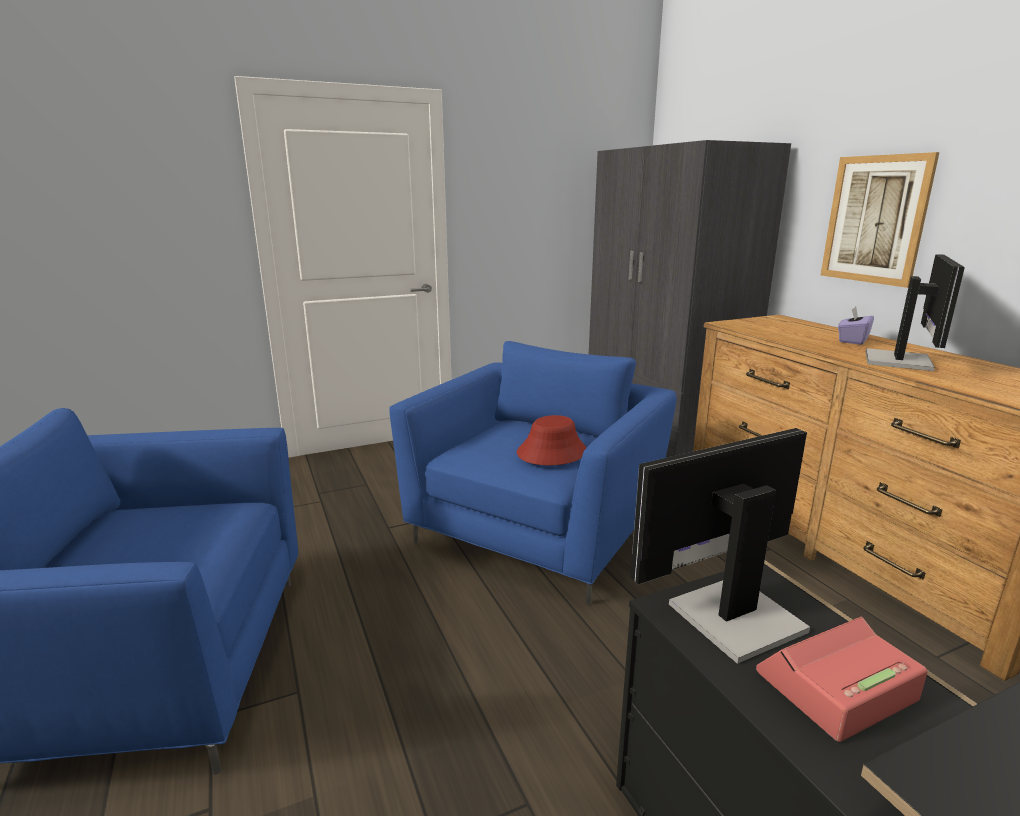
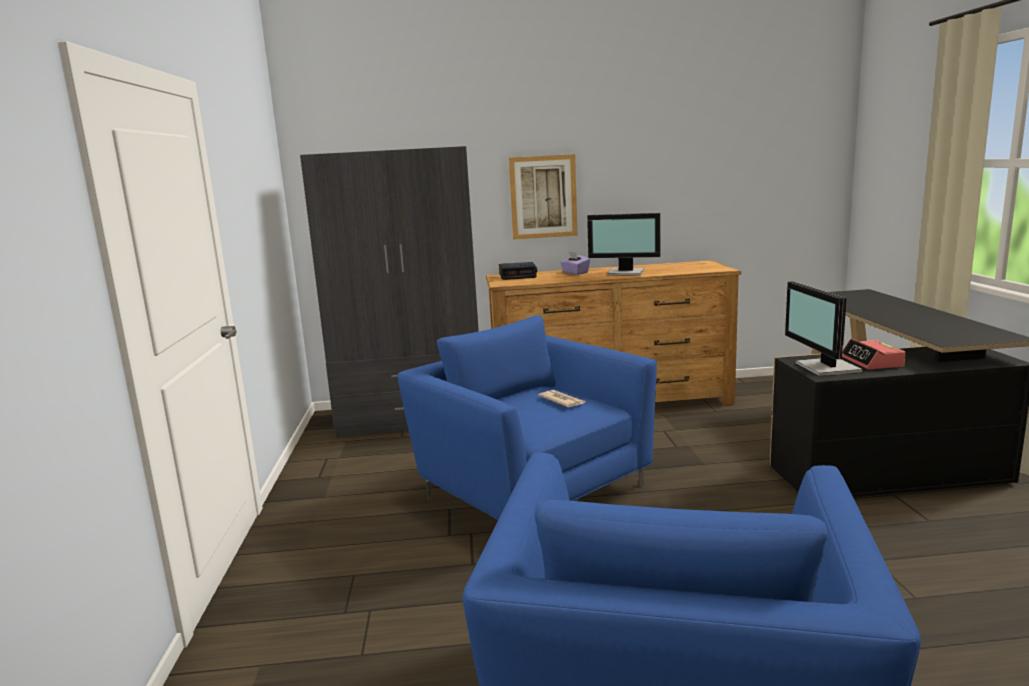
camera: 70 degrees left, 5 degrees down
(551, 452) = (562, 401): red hat -> newspaper
(788, 323) = (518, 276): none -> alarm clock
(901, 361) = (626, 273): monitor -> monitor turned 150 degrees clockwise

